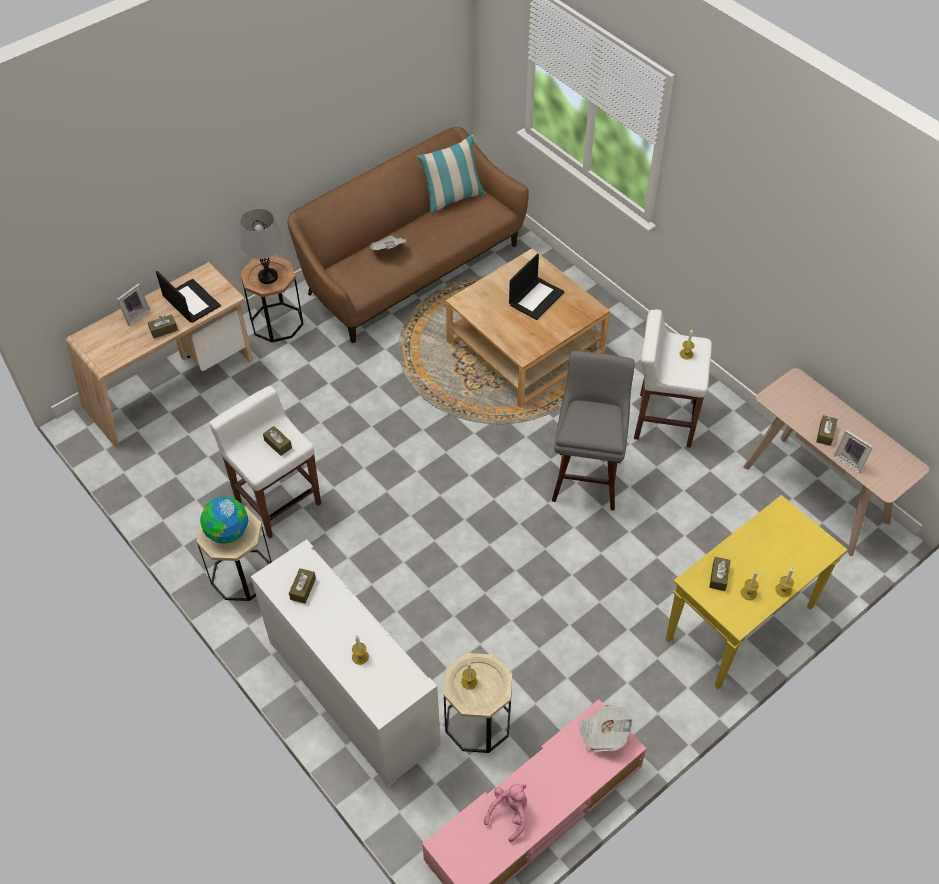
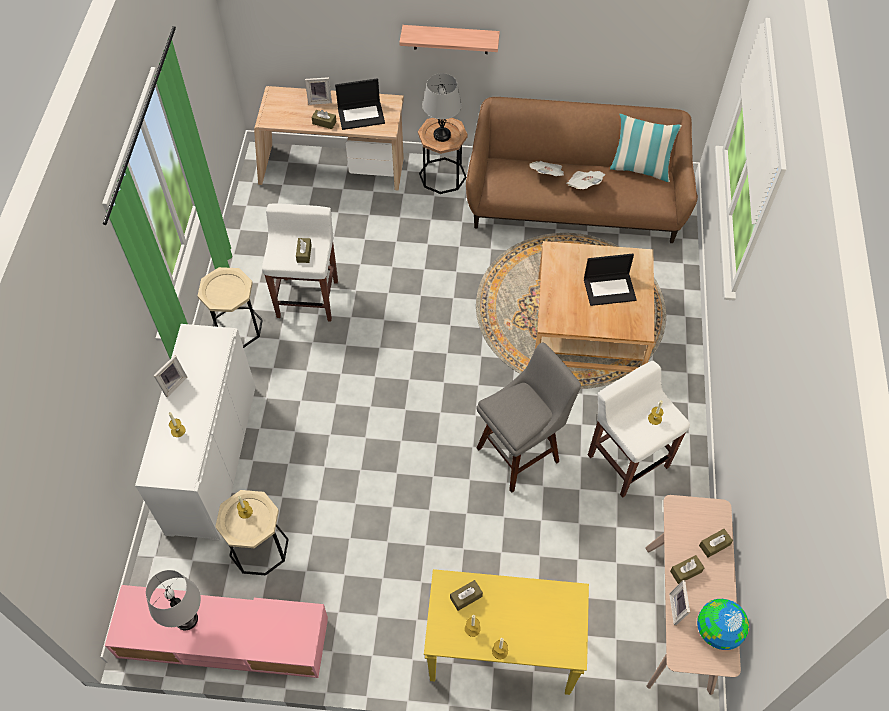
camera: 45 degrees right, 5 degrees up
(190, 301) = (361, 115): laptop -> laptop turned 75 degrees clockwise
(227, 532) = (225, 288): globe -> globe (717, 631)
(238, 173) = (450, 39): none -> shelf
(303, 589) = (198, 358): brown tissue box -> brown tissue box (714, 545)
(307, 627) = (172, 384): none -> picture frame
(509, 813) = (186, 619): pink plush toy -> grey table lamp
(603, 734) = (299, 629): newspaper -> newspaper (584, 185)

